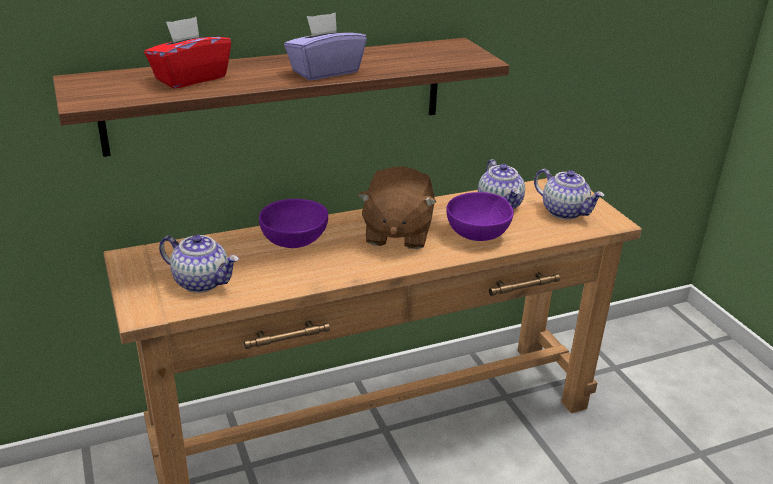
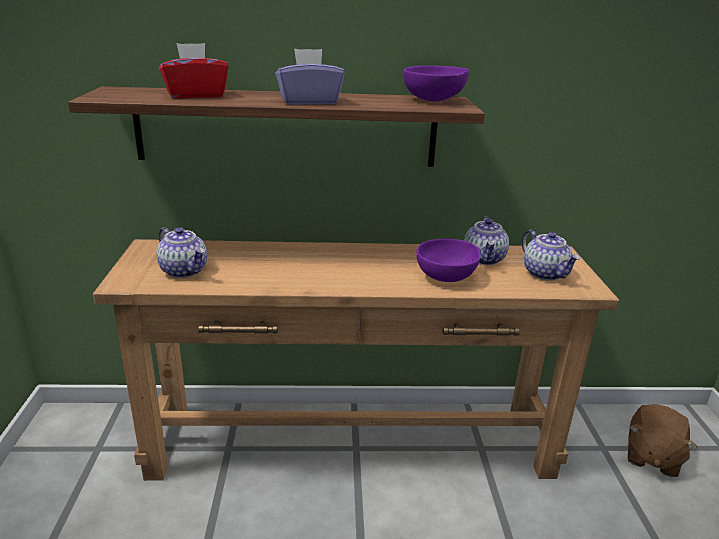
camera: 20 degrees right, 5 degrees down
(295, 242) = (282, 257): purple bowl -> purple bowl (434, 100)
(396, 233) = (372, 264): brown plush toy -> brown plush toy (651, 456)

